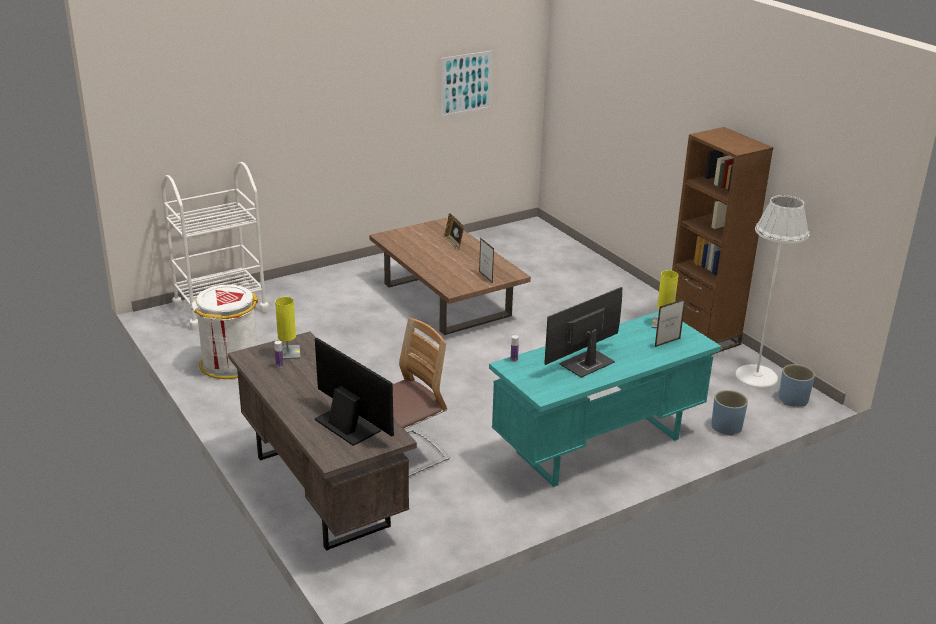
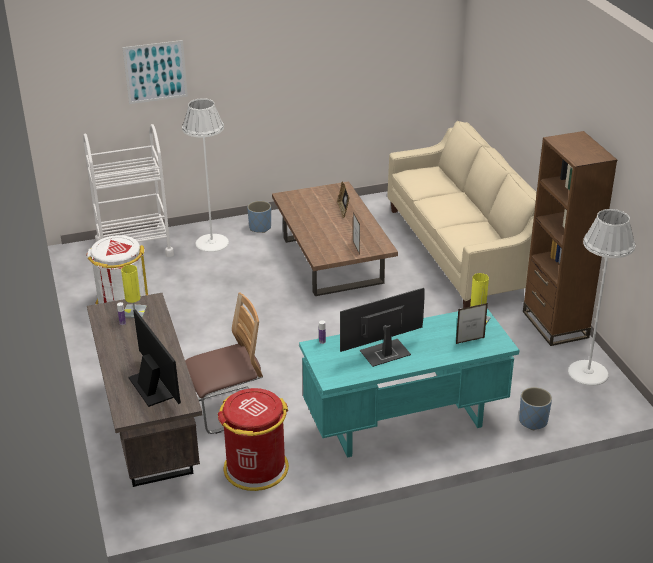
camera: 15 degrees right, 5 degrees up
(307, 295) = (212, 243): none -> white floor lamp
(459, 511) = (255, 468): none -> red trash can
(466, 83) = (379, 56): picture -> picture (155, 72)
(579, 278) = (465, 250): none -> beige sofa
(793, 400) = (612, 402): blue planter -> blue planter (260, 227)

